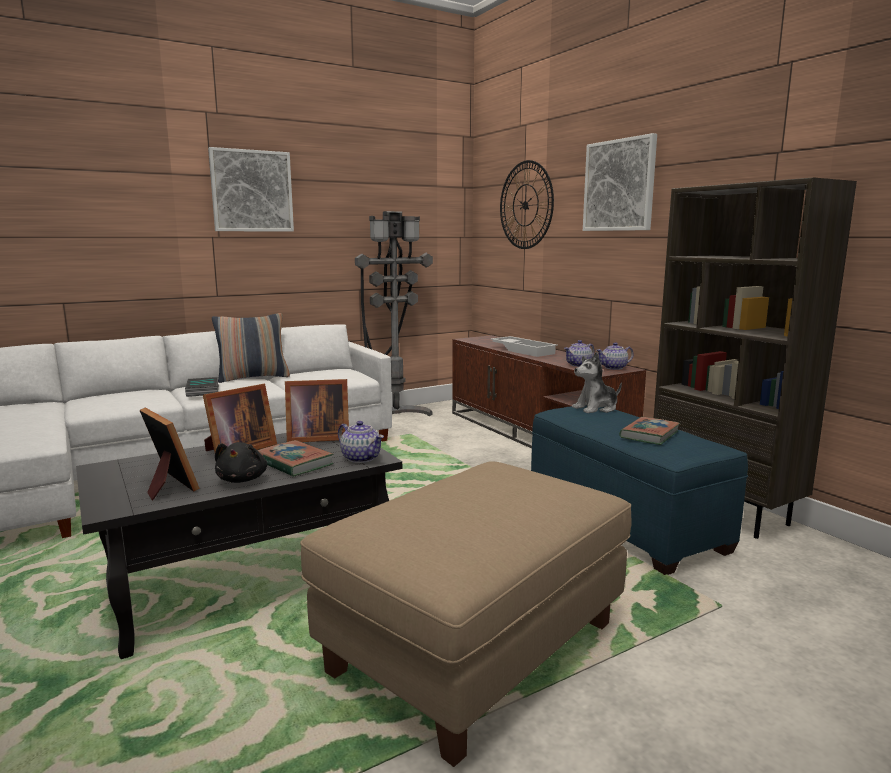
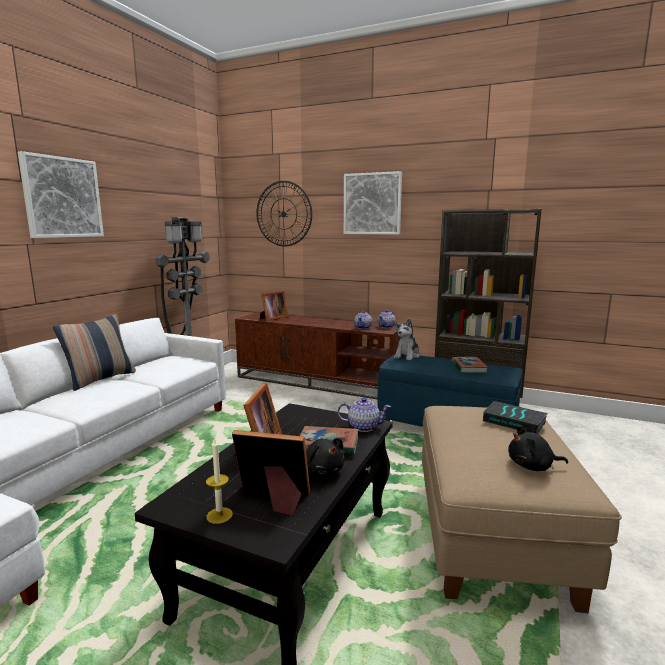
camera: 35 degrees left, 0 degrees up
(113, 483) = (219, 515): none -> candle
(204, 390) = (78, 402): book -> book (515, 421)
(316, 438) = (296, 420): picture frame -> picture frame (273, 318)
(437, 538) = (532, 466): none -> black plush toy
(524, 350) = (306, 321): white tray -> none

